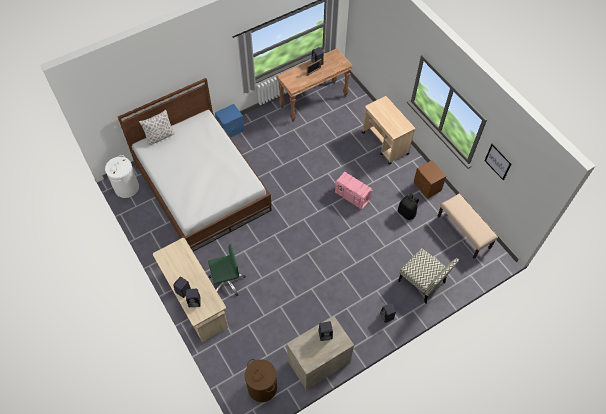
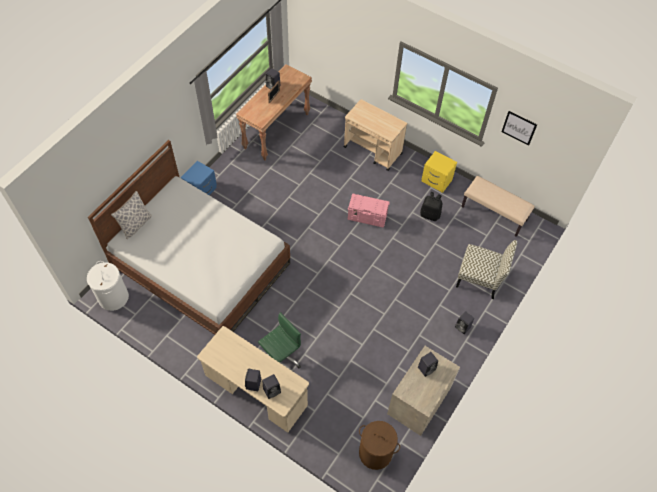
camera: 25 degrees left, 0 degrees up
(426, 187) = (436, 181): brown nightstand -> yellow nightstand

